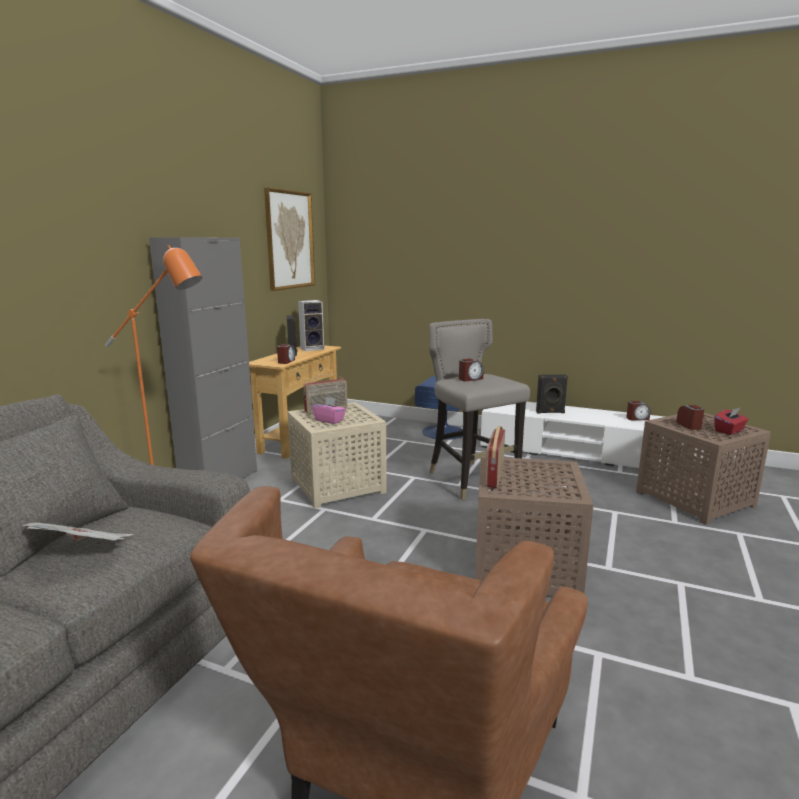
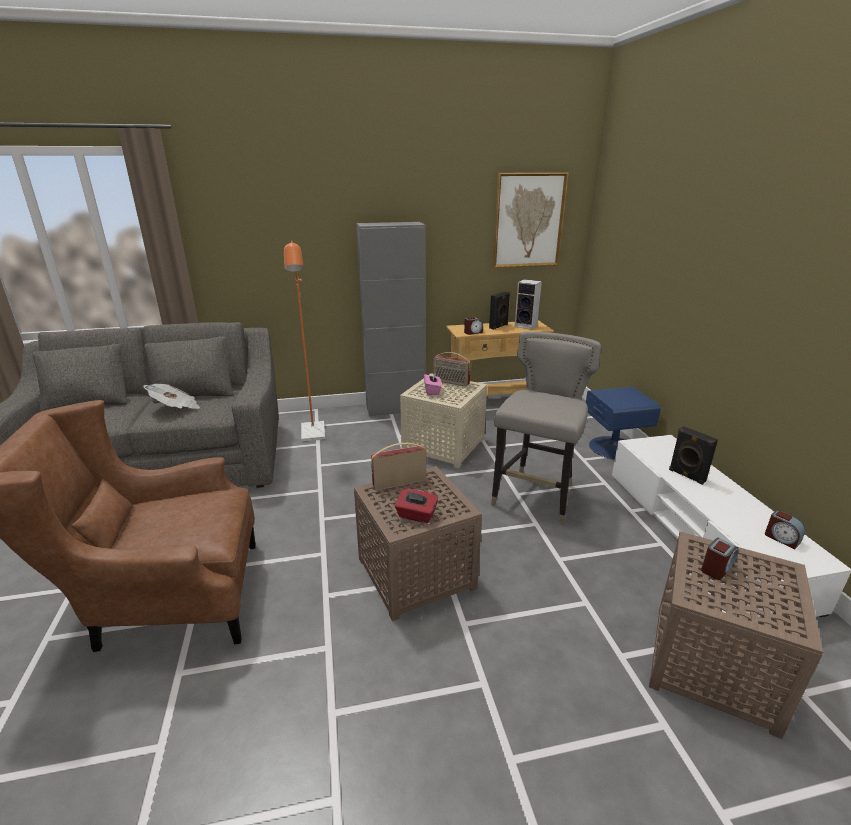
camera: 55 degrees right, 10 degrees up
(470, 379) = (538, 398): alarm clock -> none
(729, 431) = (751, 607): red tissue box -> red tissue box (416, 515)

